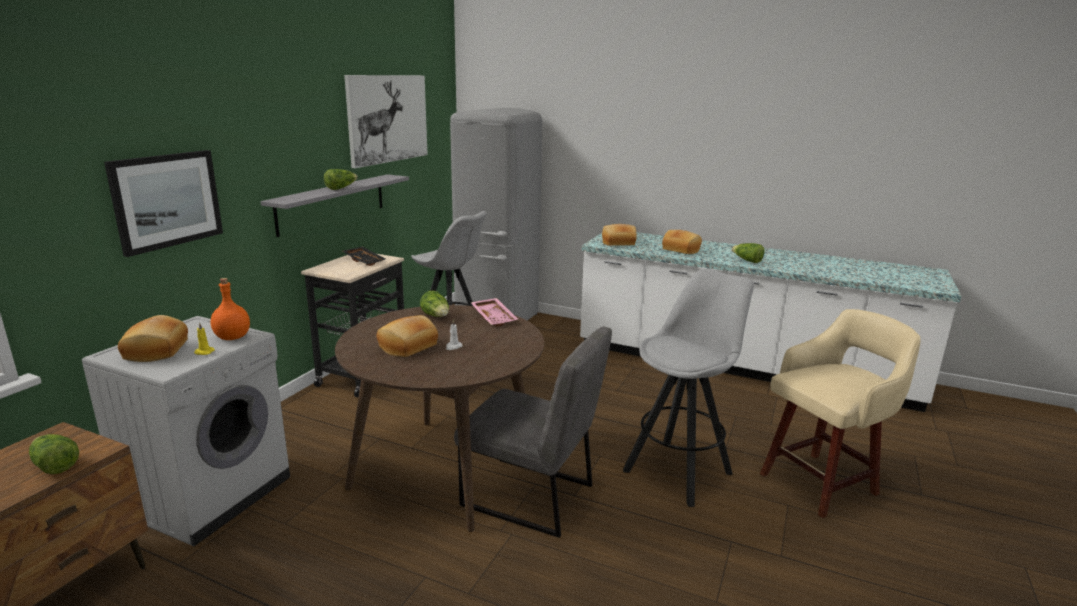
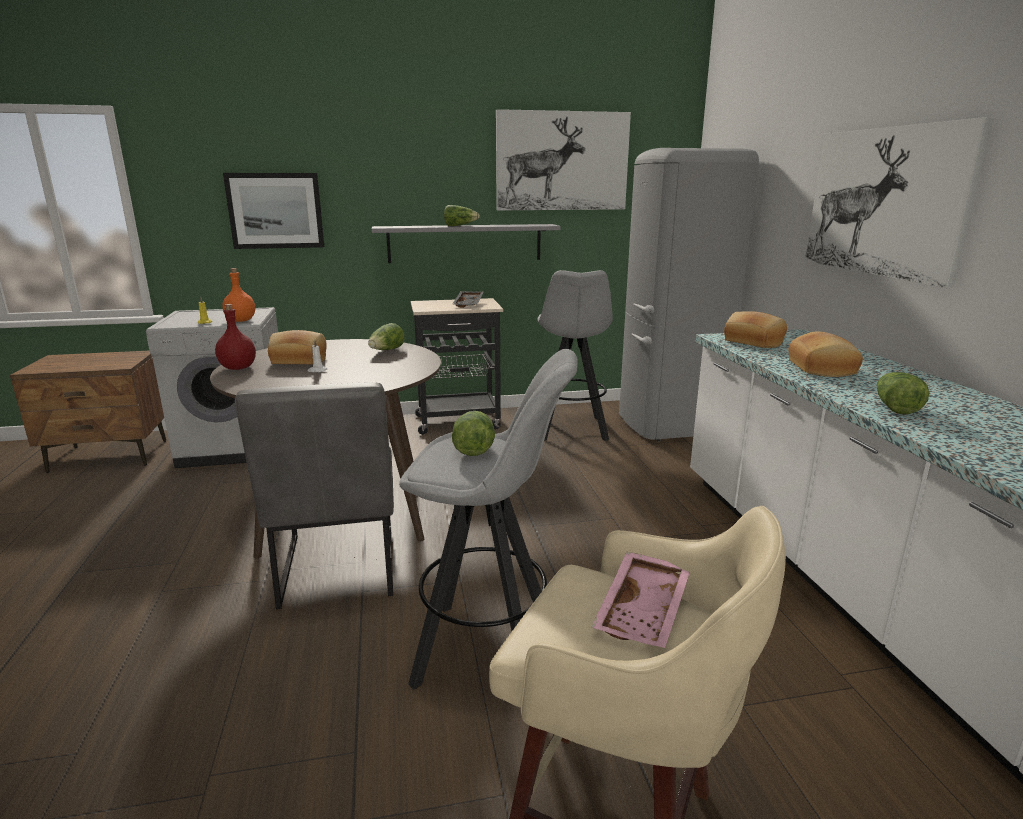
camera: 55 degrees right, 0 degrees up
(54, 465) = (96, 365): lettuce -> lettuce (473, 447)
(158, 350) = (198, 316): bread -> none
(388, 371) = (238, 368): none -> red bottle
(495, 318) = (415, 365): pink tray -> pink tray (645, 611)
(660, 151) = (885, 202): none -> picture

